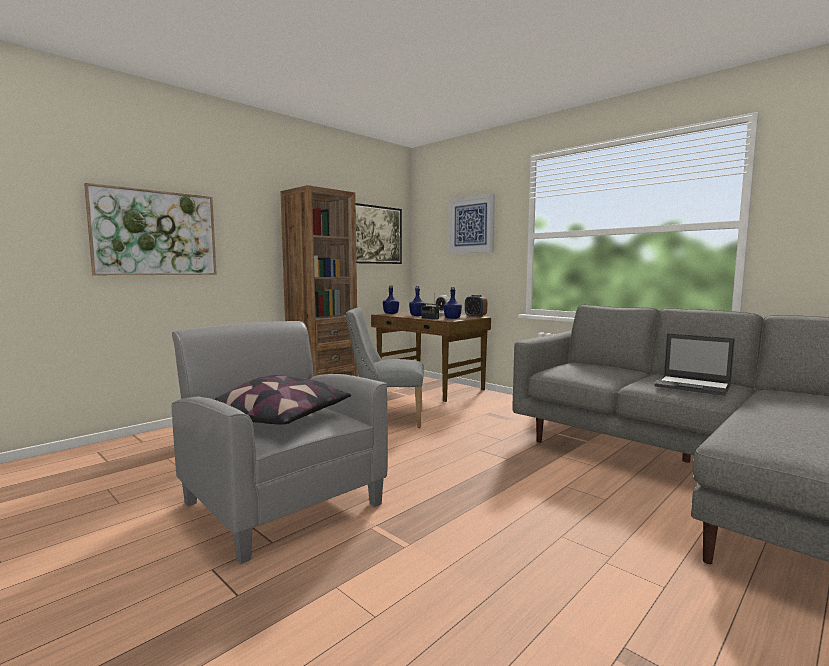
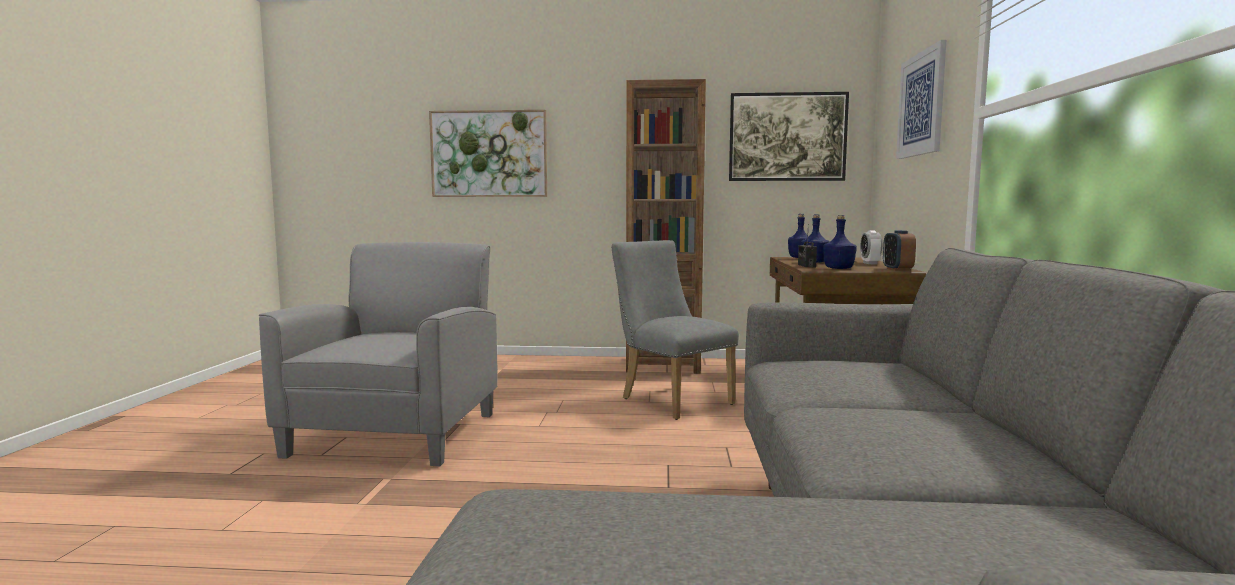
camera: 50 degrees right, 0 degrees up
(283, 419) = (377, 340): pillow -> none
(693, 386) = (895, 439): laptop -> none

